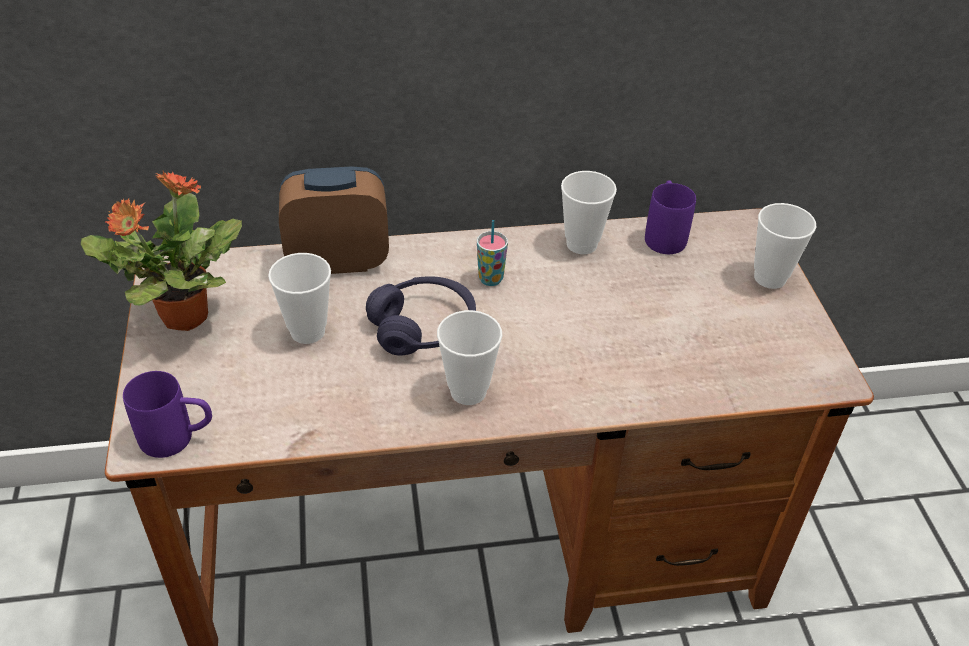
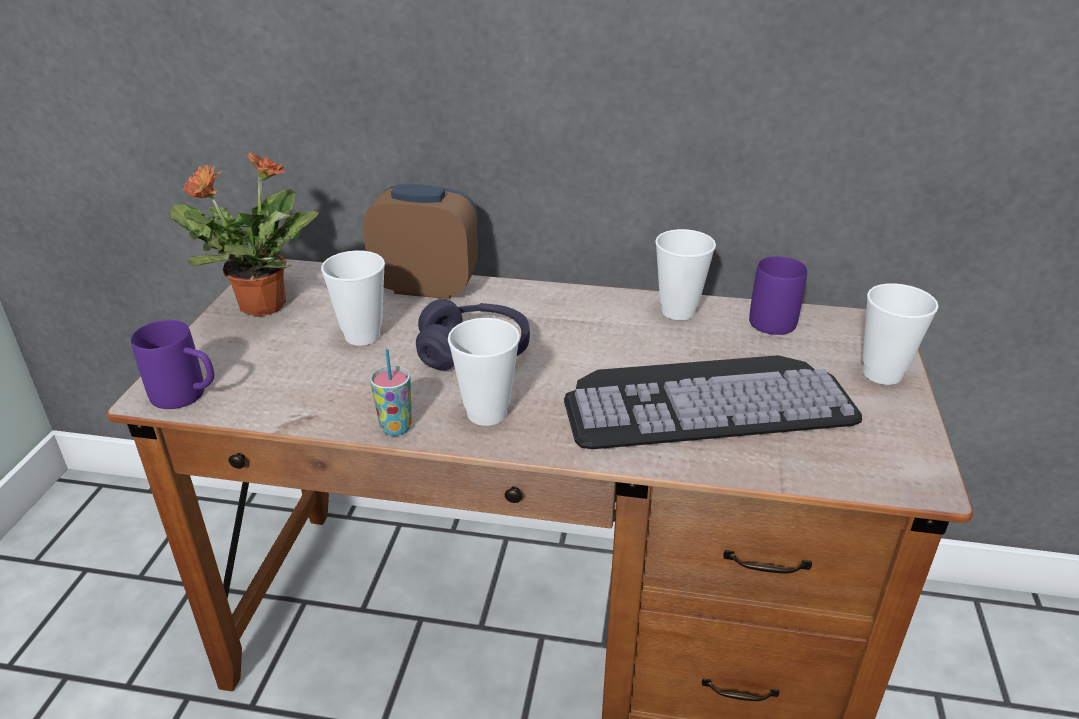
camera: 20 degrees right, 10 degrees down
(490, 279) = (566, 324): cup -> cup (396, 428)
(644, 334) = (707, 399): none -> keyboard

